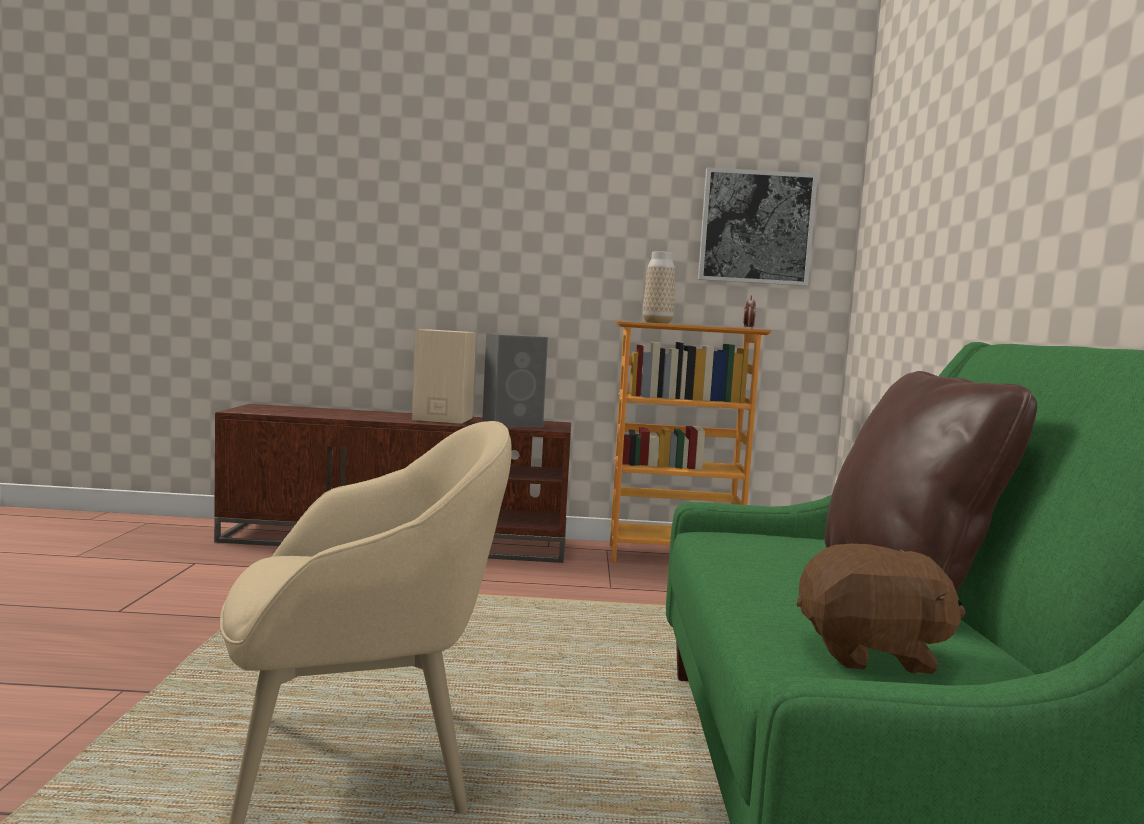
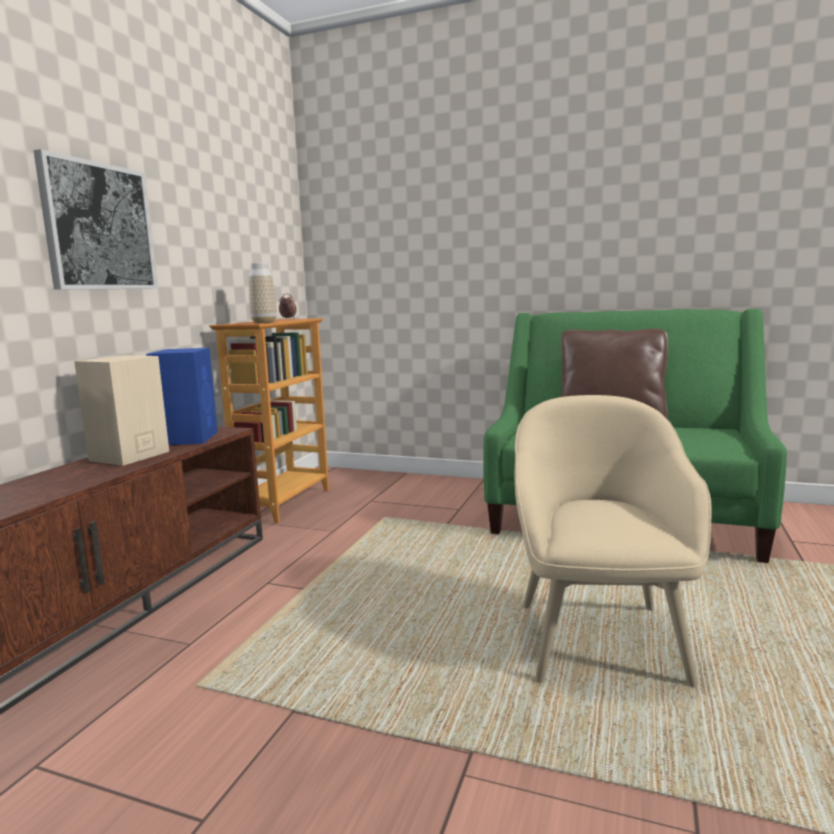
camera: 70 degrees left, 5 degrees up
(513, 424) = (189, 438): grey speaker -> blue speaker
(756, 227) = (263, 240): picture -> picture (98, 227)
(871, 654) = (700, 439): brown plush toy -> none

